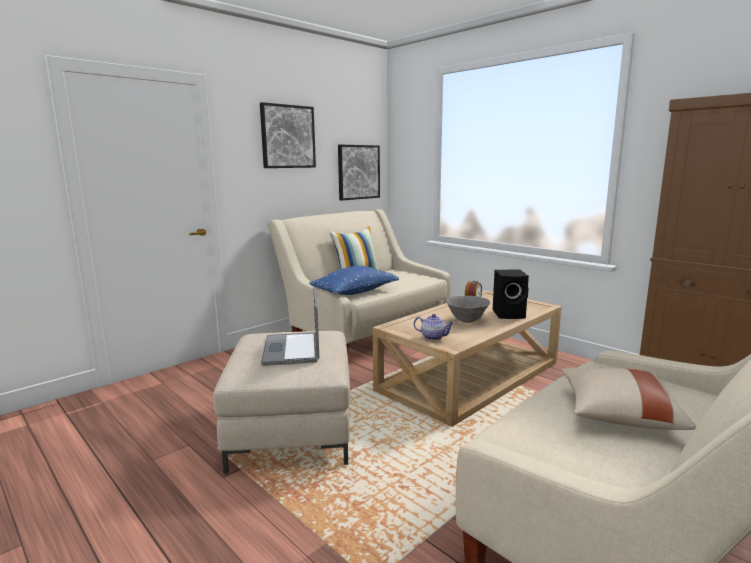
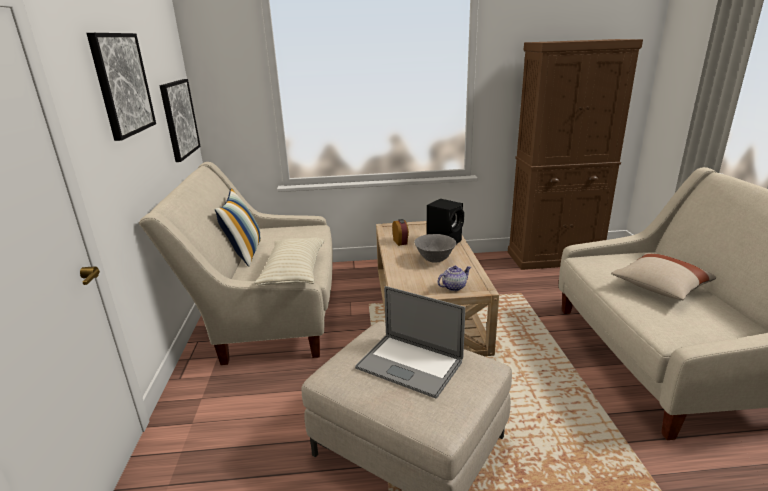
camera: 50 degrees left, 10 degrees up
(355, 292) = (294, 273): blue pillow -> beige pillow

